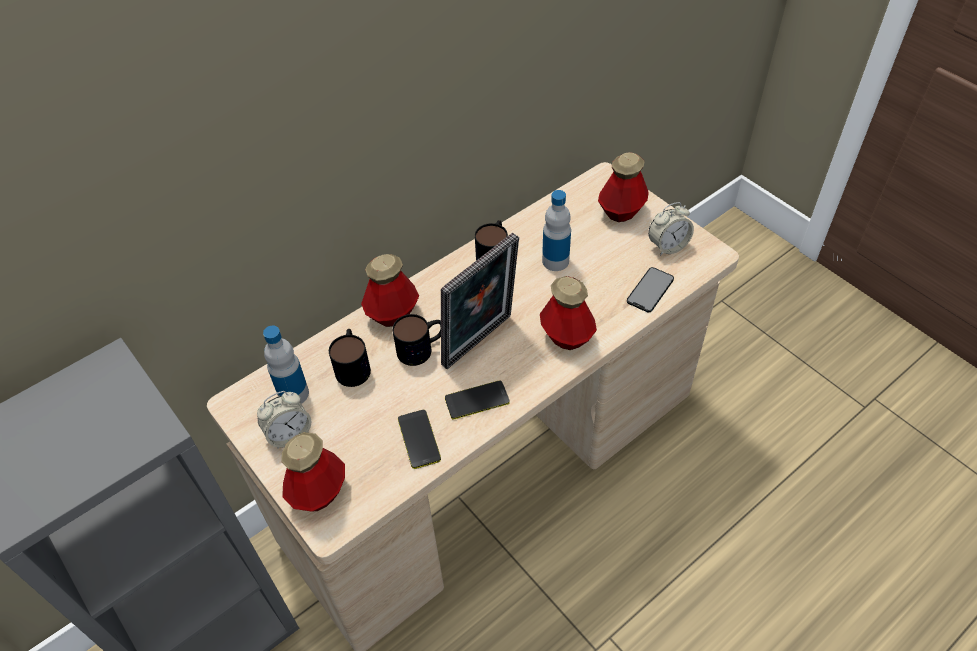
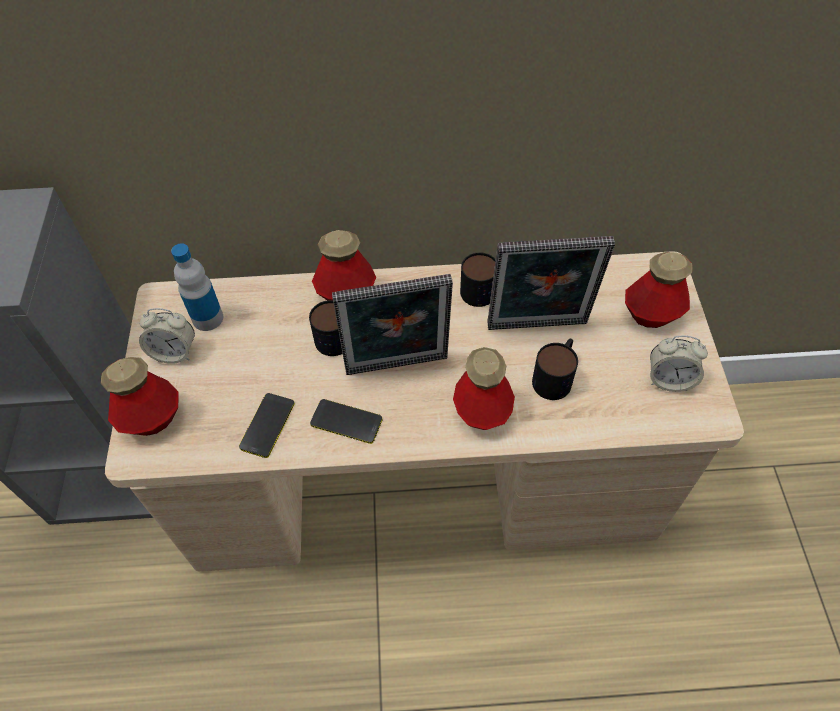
camera: 35 degrees right, 5 degrees up
(353, 365) = (274, 321): mug -> mug (555, 376)
(555, 261) = (537, 328): bottle -> picture frame
(650, 290) = (608, 415): phone -> none

